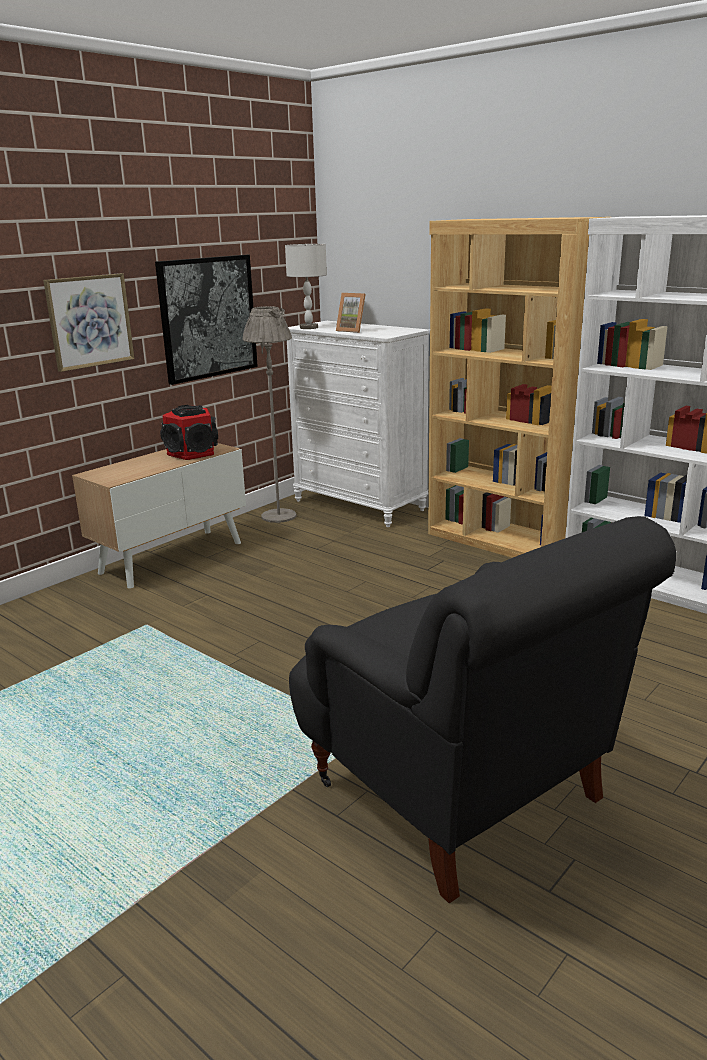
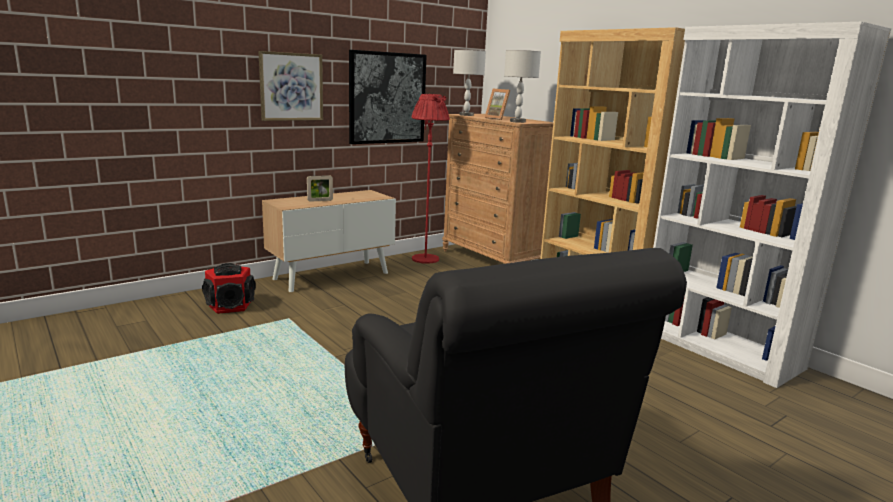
camera: 10 degrees right, 5 degrees down
(148, 465) = (320, 200): none -> picture frame
(192, 453) = (357, 197): speaker -> speaker (230, 305)
(279, 516) = (425, 259): grey floor lamp -> red floor lamp
(359, 505) = (491, 259): white dresser -> brown dresser
(381, 334) = (517, 121): none -> grey table lamp

